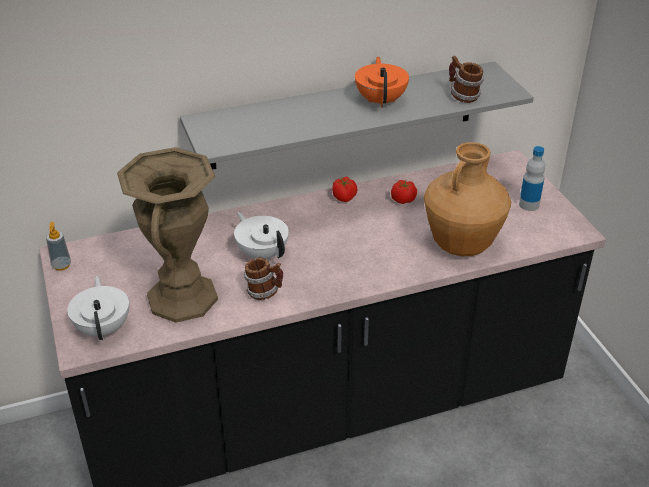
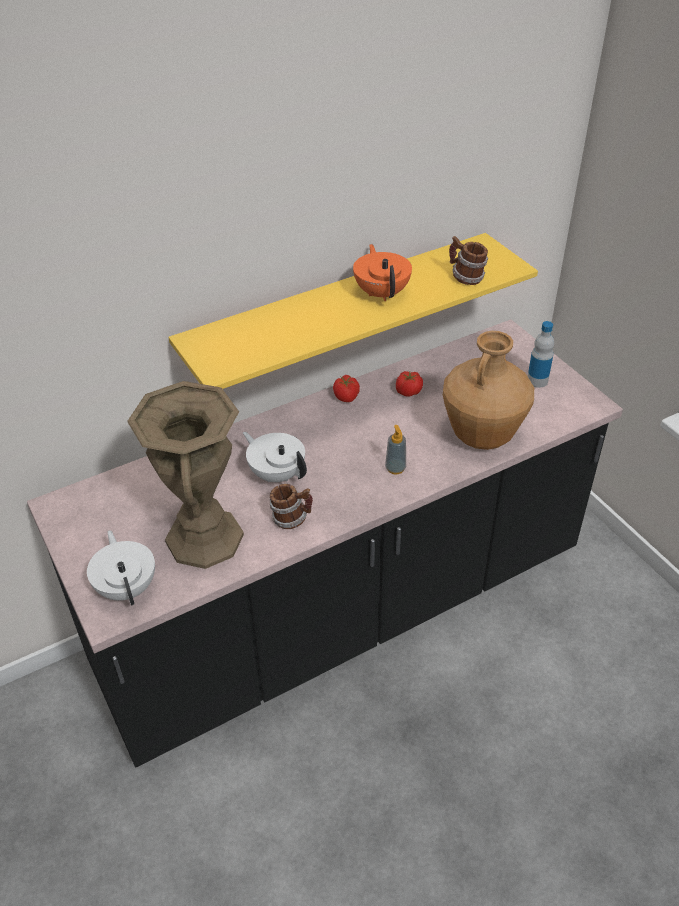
camera: 10 degrees left, 5 degrees up
(61, 265) = (58, 519): soap dispenser -> soap dispenser (395, 468)
(344, 115) = (338, 310): grey shelf -> yellow shelf

